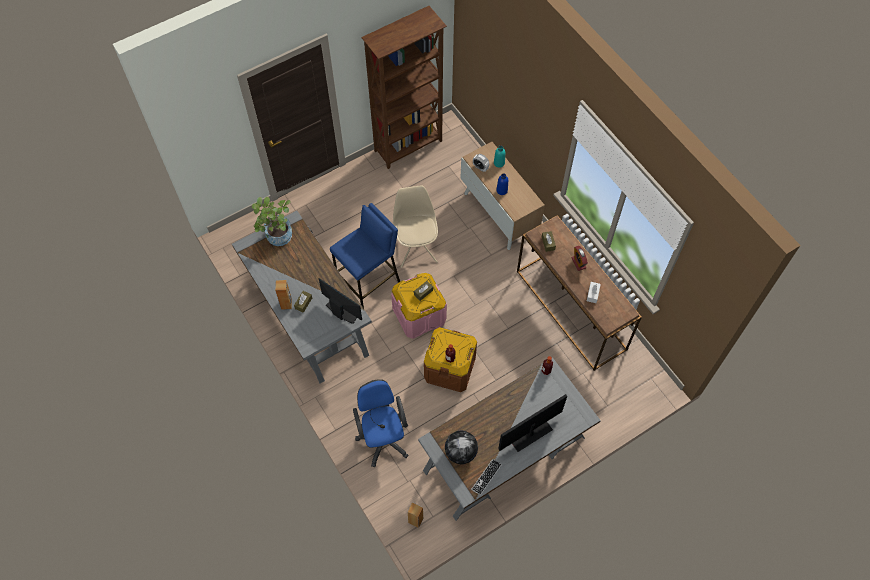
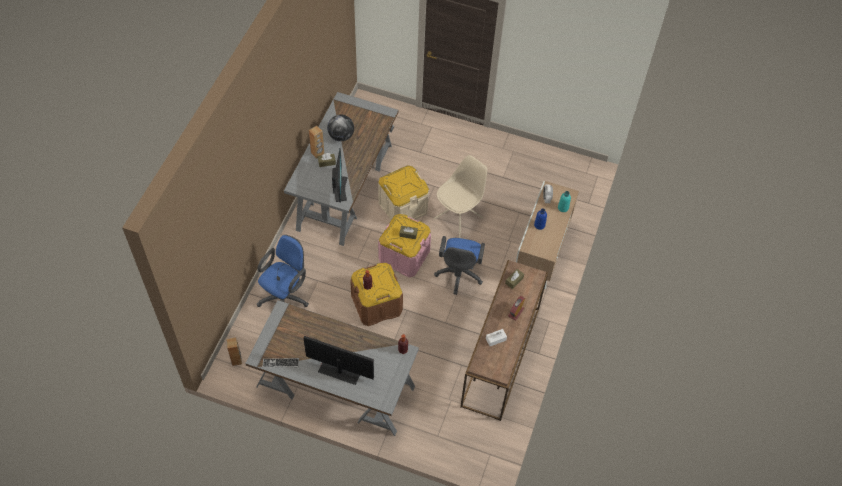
camera: 50 degrees right, 5 degrees down
(278, 239) = (365, 114): potted plant -> none
(369, 282) = (403, 207): blue stool -> beige storage box
(409, 146) = (544, 156): brown bookcase -> none
(461, 452) = (288, 334): globe -> globe (341, 136)
(471, 287) = (458, 275): none -> blue office chair

